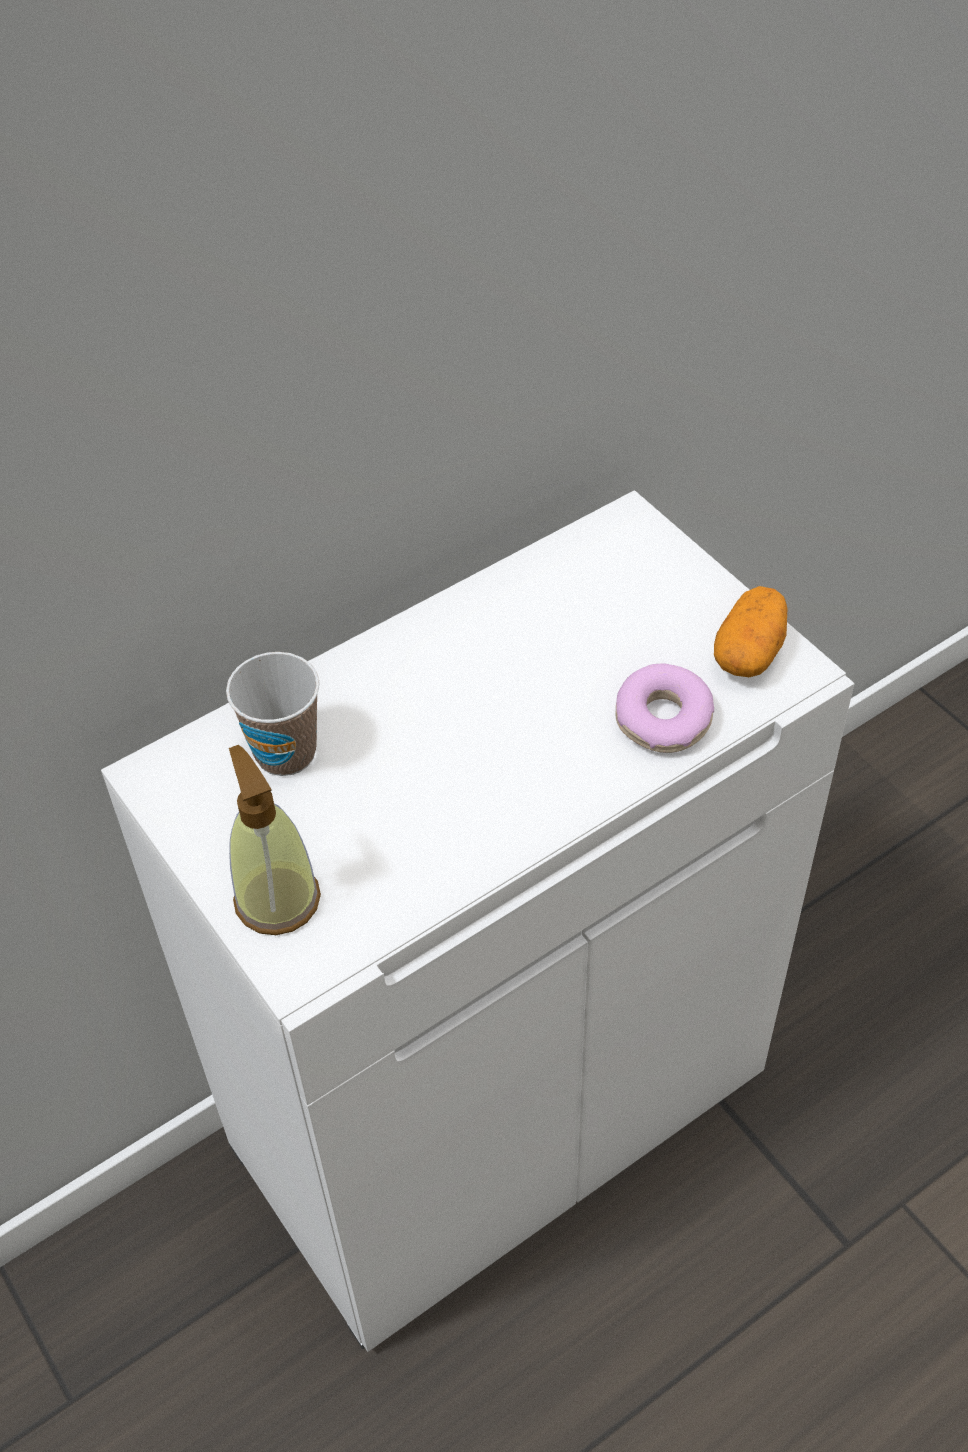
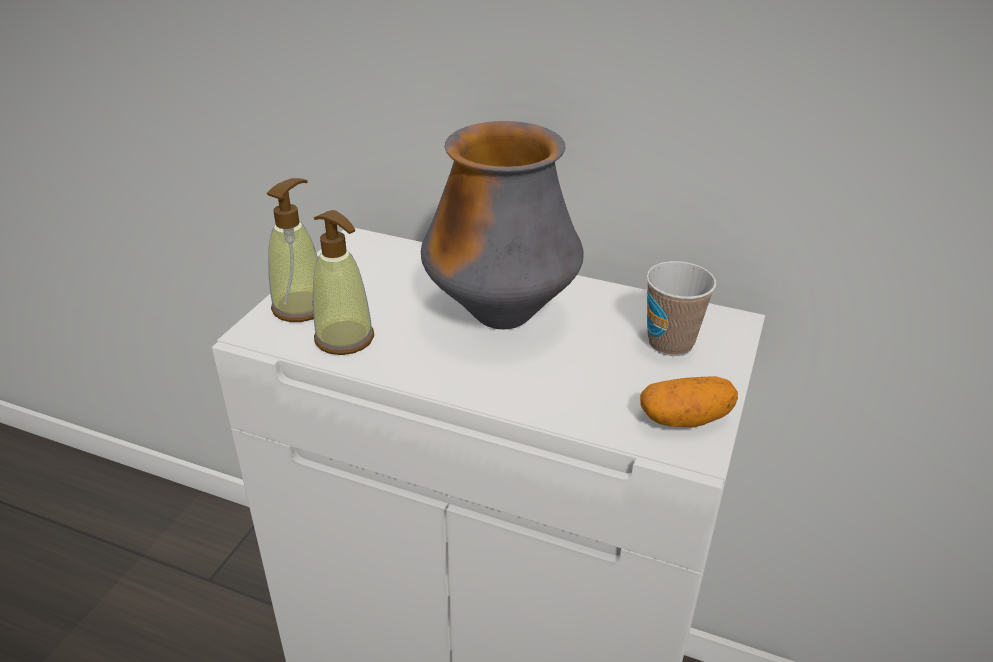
camera: 55 degrees right, 15 degrees down
(285, 753) = (407, 271): cup -> cup (670, 343)
(388, 878) = (345, 338): none -> soap dispenser
(462, 706) = (501, 316): none -> vase
(662, 720) = (576, 400): donut -> none

